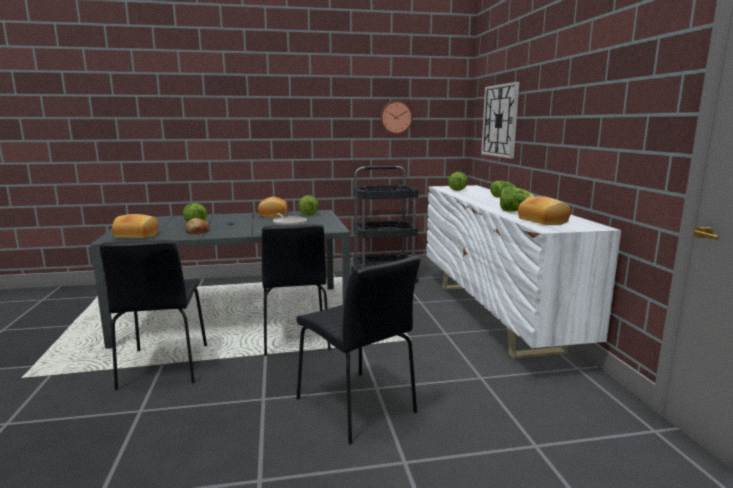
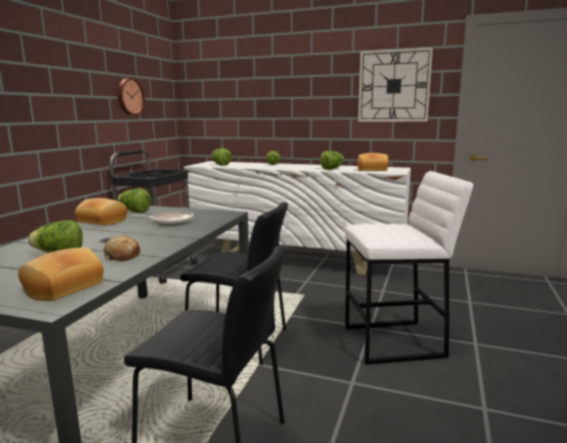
camera: 60 degrees left, 0 degrees up
(358, 407) = (395, 341): black chair -> white stool
(500, 120) = (236, 101): wall clock -> wall clock (394, 86)

